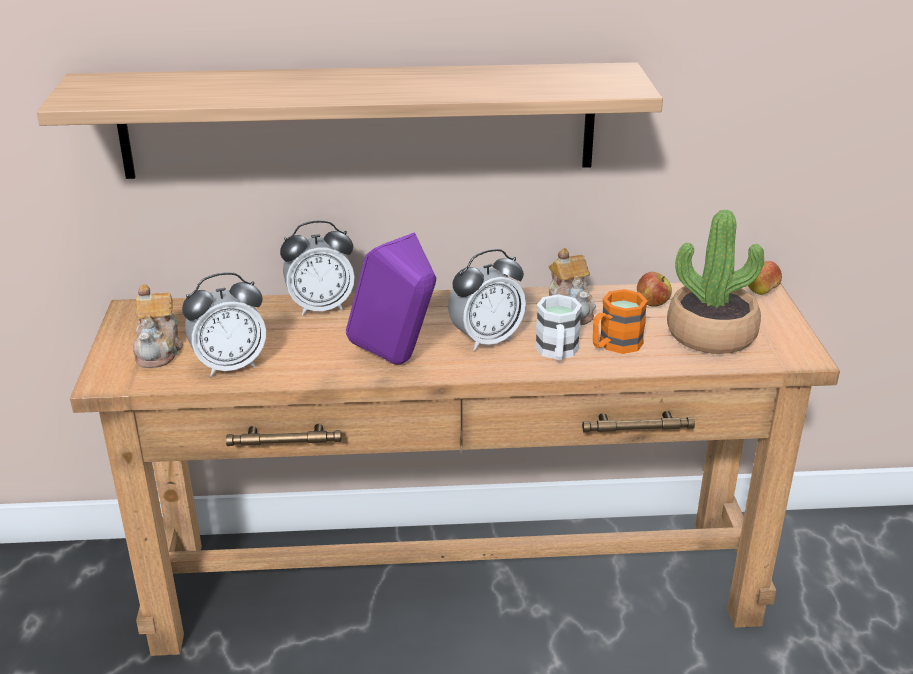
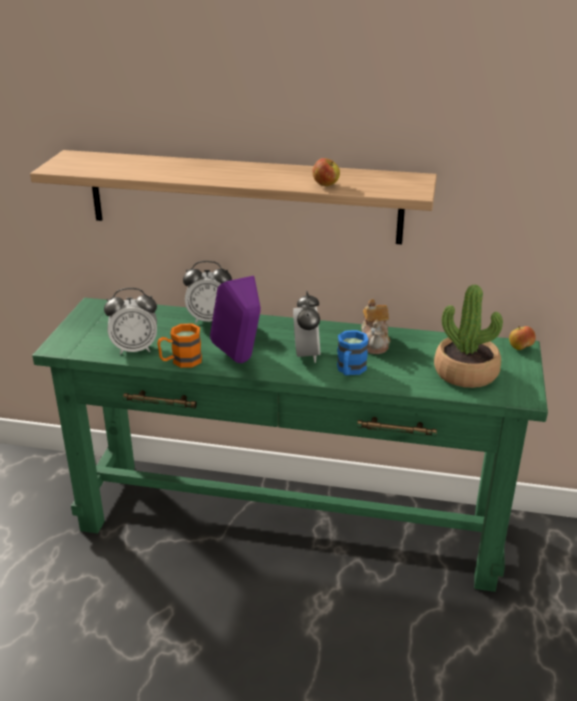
camera: 15 degrees right, 0 degrees up
(159, 350) = (97, 333): teapot -> none
(456, 585) = (289, 523): brown console table -> green console table
(486, 340) = (306, 355): alarm clock -> alarm clock turned 75 degrees counterclockwise
(557, 353) = (350, 370): white mug -> blue mug
(614, 345) = (392, 371): orange mug -> orange mug (180, 361)
(652, 304) = (435, 346): apple -> apple (325, 185)

